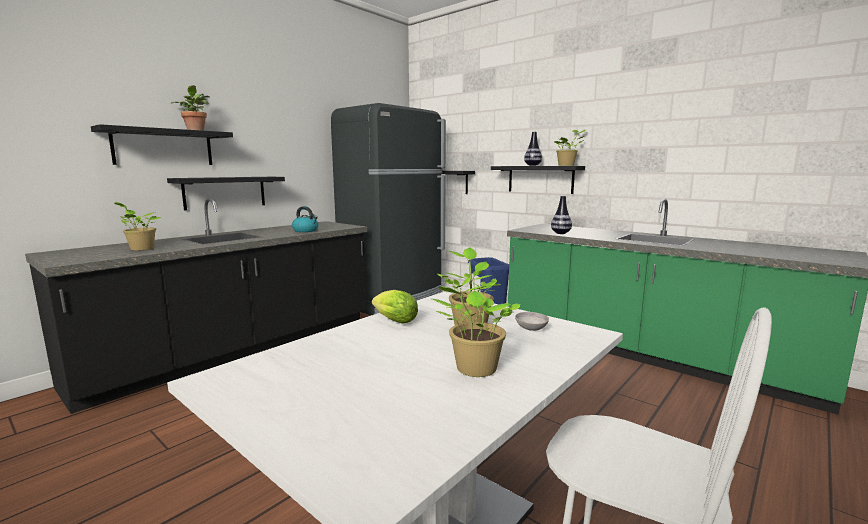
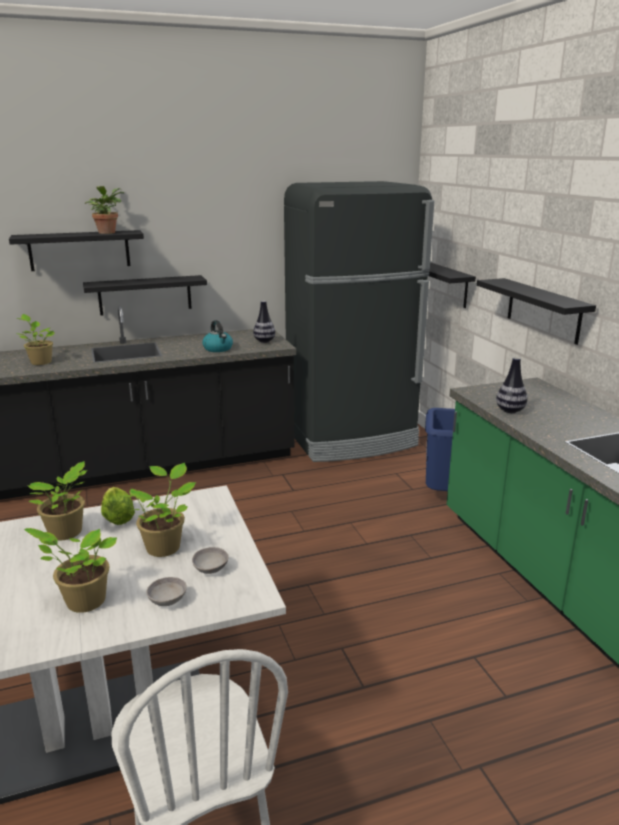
camera: 30 degrees right, 10 degrees up
(532, 165) = (527, 290): vase -> vase (264, 341)
(540, 350) = (167, 600): none -> grey bowl
(567, 165) = (565, 302): potted plant -> potted plant (67, 533)

